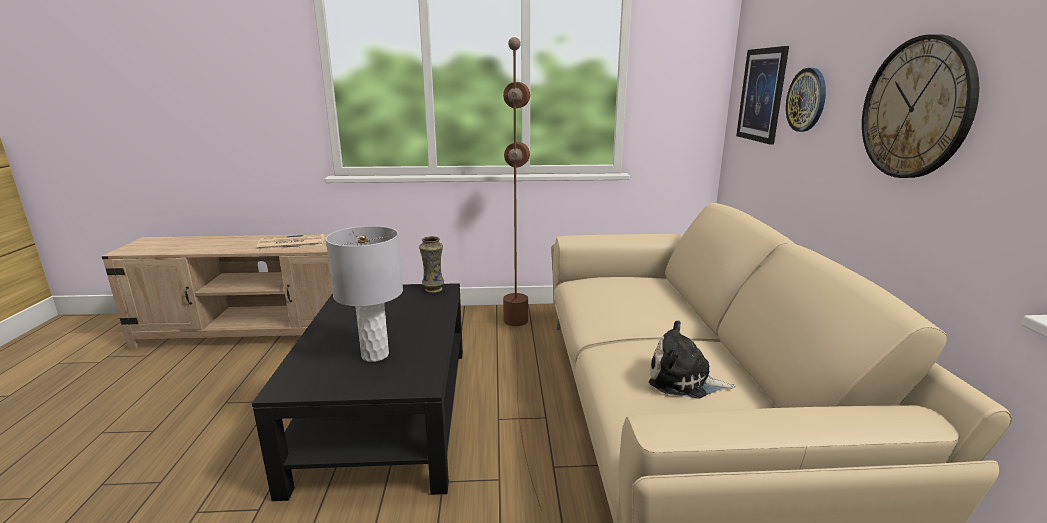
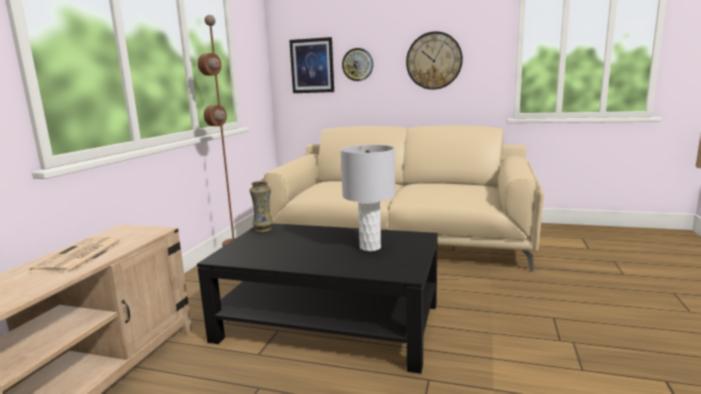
camera: 70 degrees left, 5 degrees down
(684, 380) = (450, 188): plush toy -> none

